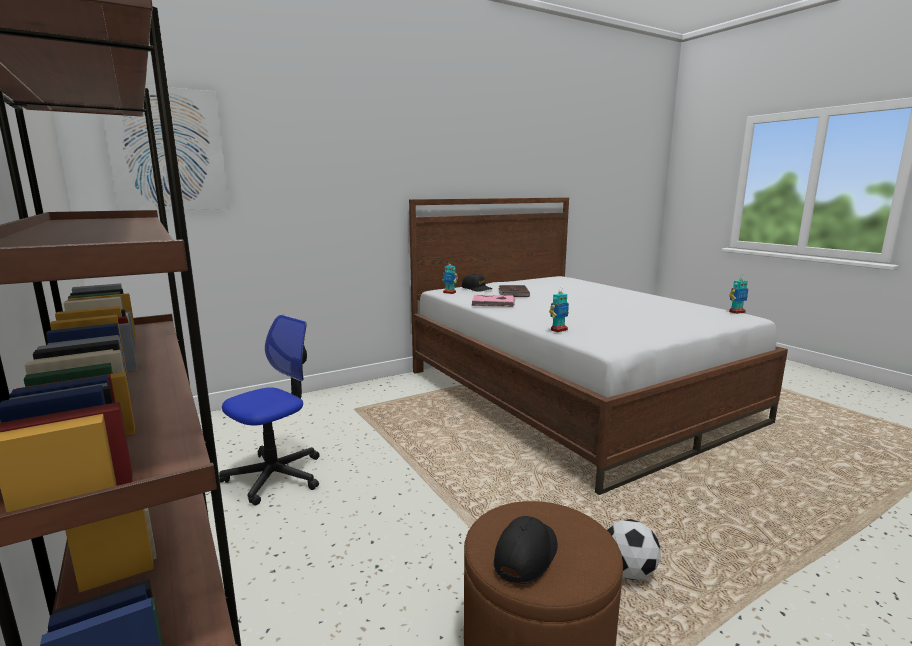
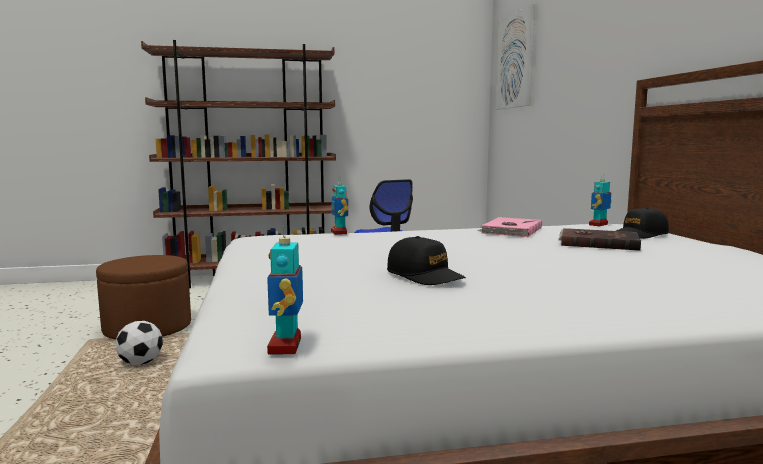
camera: 110 degrees right, 5 degrees down
(526, 555) = (140, 257): black cap -> black cap (424, 276)

